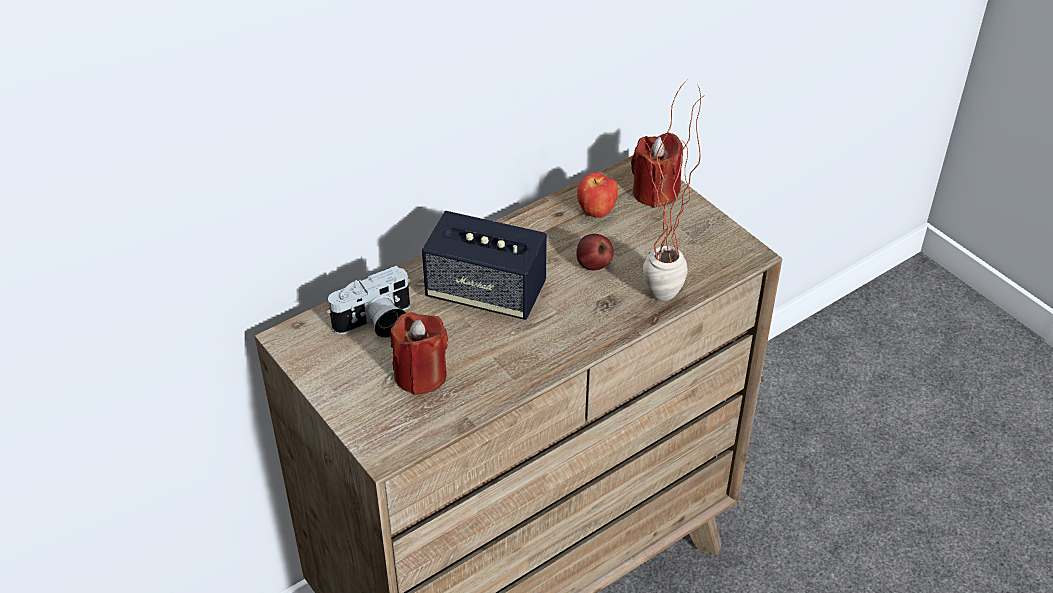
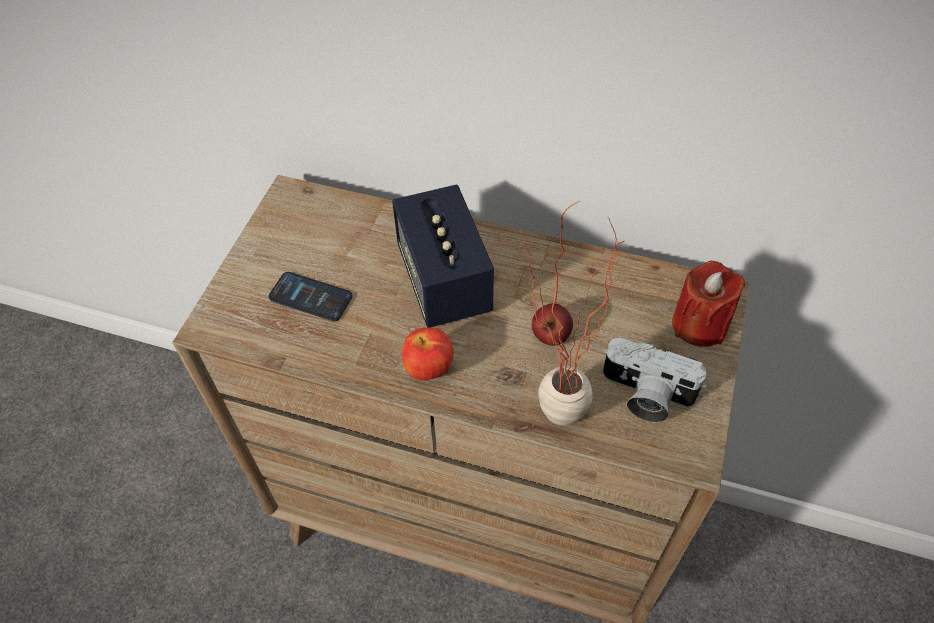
camera: 55 degrees right, 10 degrees up
(376, 323) = (347, 234): camera -> camera (644, 395)
(420, 375) = (311, 297): red candle -> phone
(596, 213) = (623, 297): apple -> apple (429, 370)

